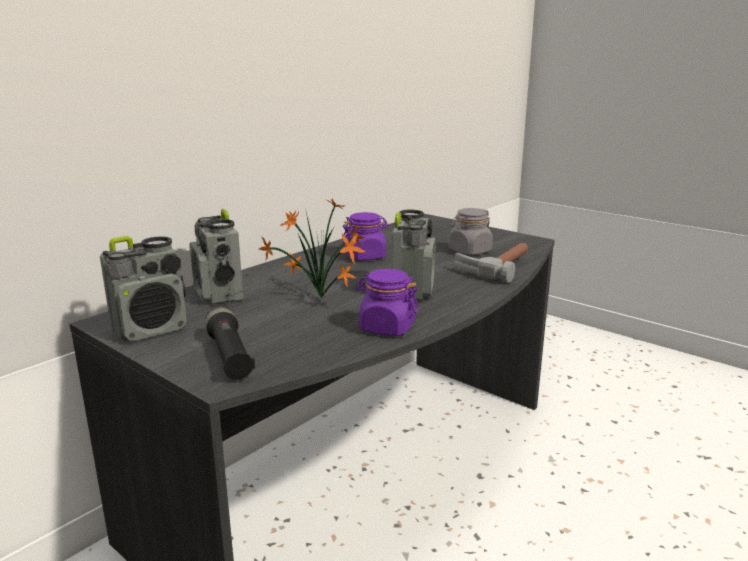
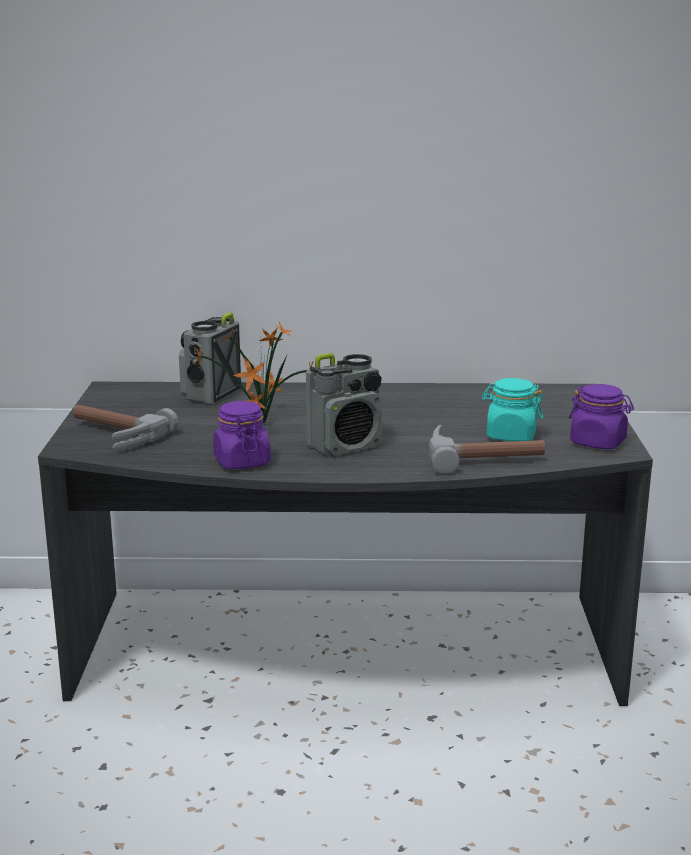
camera: 50 degrees right, 0 degrees up
(151, 329) = (117, 402): radio -> none
(229, 355) = (111, 436): black flashlight -> hammer
(365, 256) = (399, 405): purple jar -> purple jar (598, 442)
(469, 251) = (510, 435): grey jar -> turquoise jar

